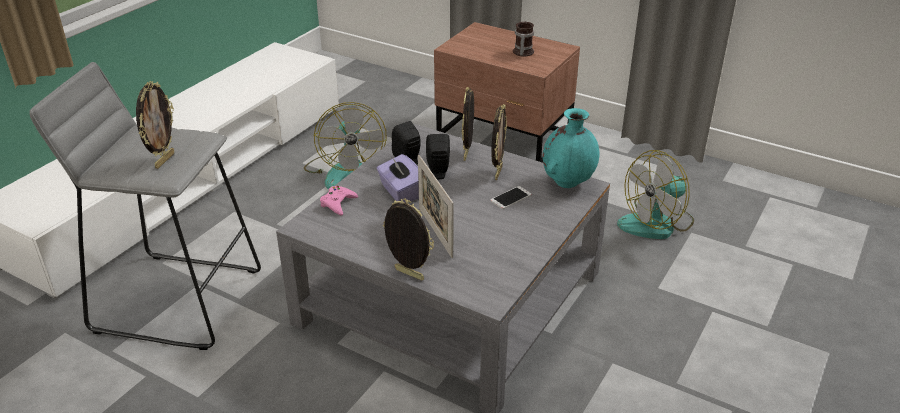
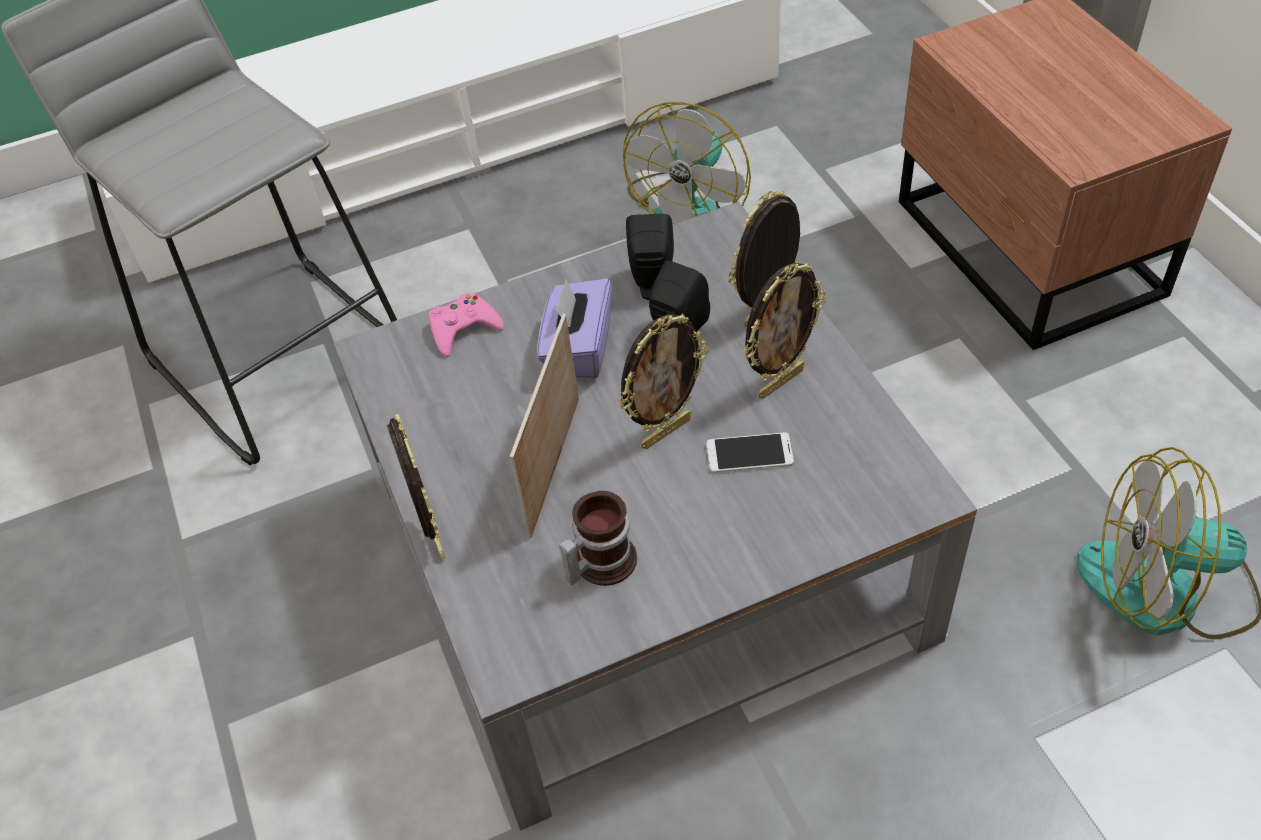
camera: 40 degrees right, 15 degrees up
(164, 160) = (192, 162): picture frame -> picture frame (665, 431)
(522, 52) = (1084, 104): mug -> mug (599, 562)
(568, 182) = (891, 467): turquoise vase -> none

